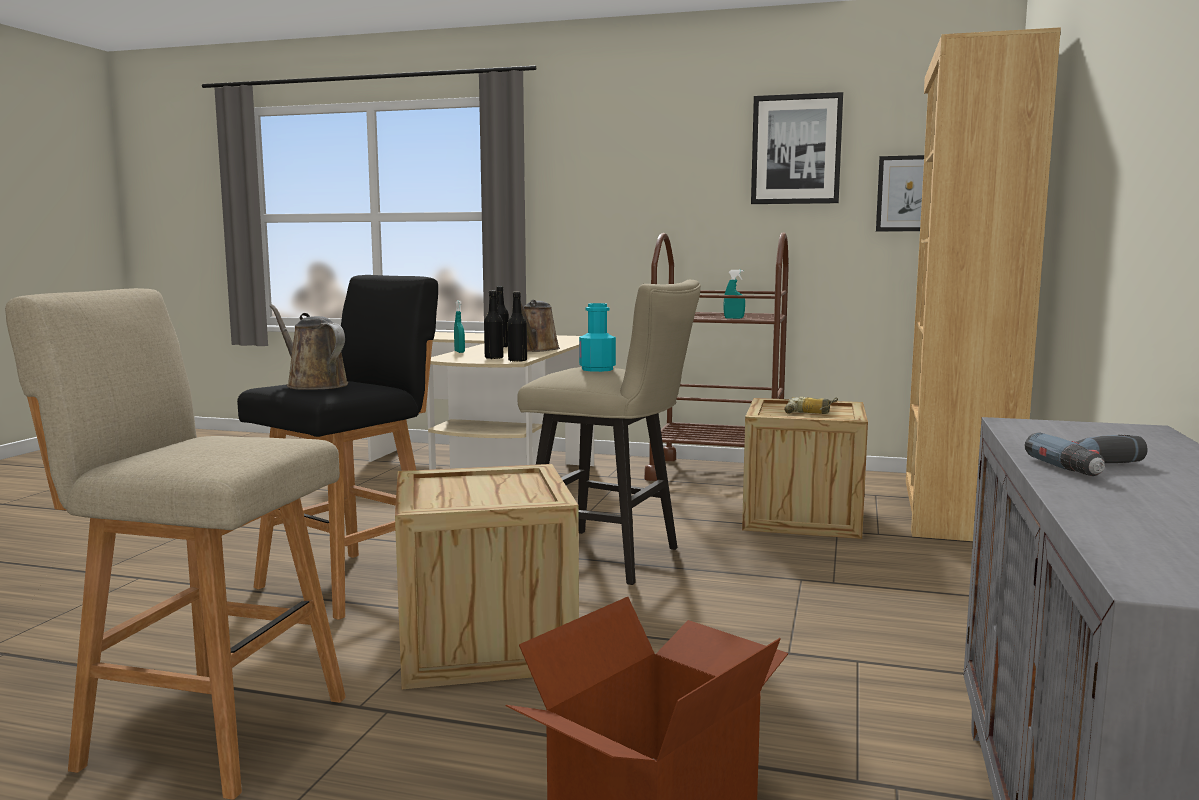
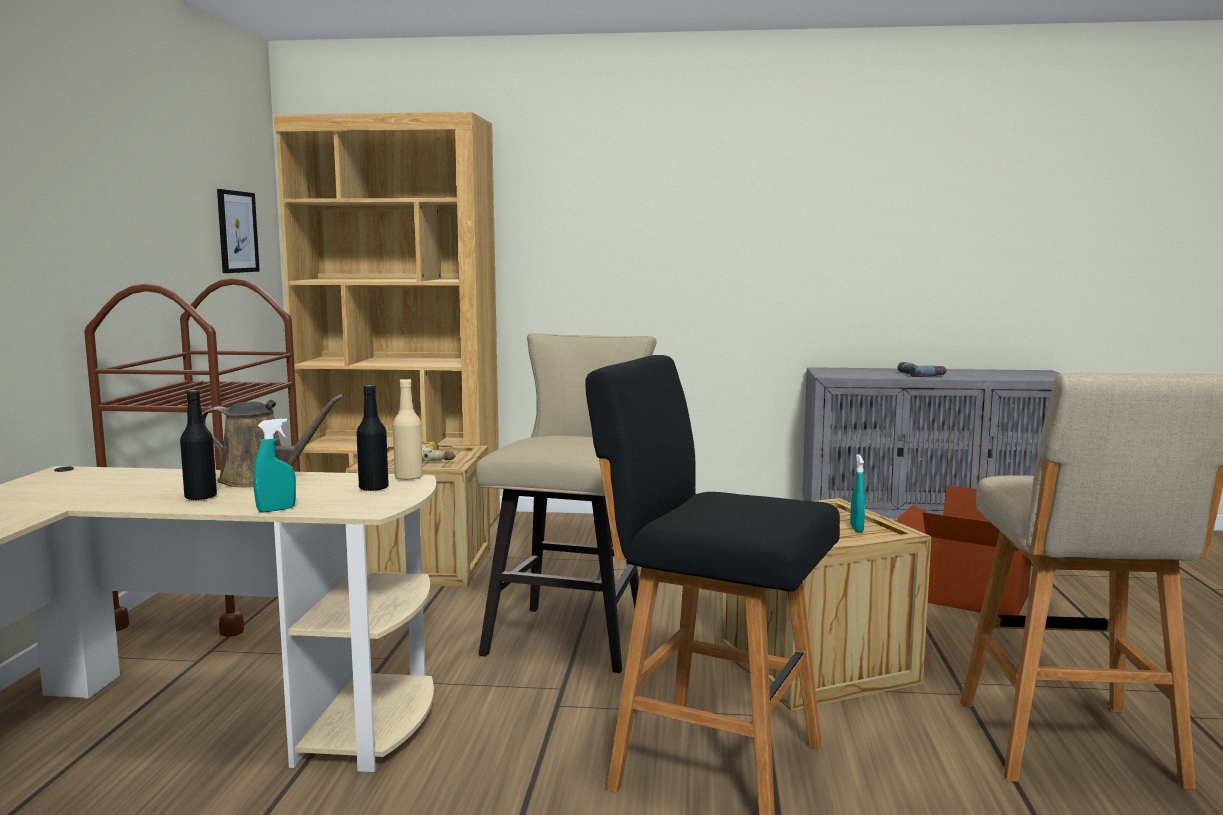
camera: 100 degrees left, 0 degrees up
(313, 385) = (756, 509): brown watering can -> none
(517, 361) = (409, 477): black bottle -> beige bottle
(597, 369) = (568, 438): turquoise bottle -> none
(734, 318) = (253, 389): turquoise spray bottle -> turquoise spray bottle (856, 529)
(796, 149) = (164, 171): picture -> none

